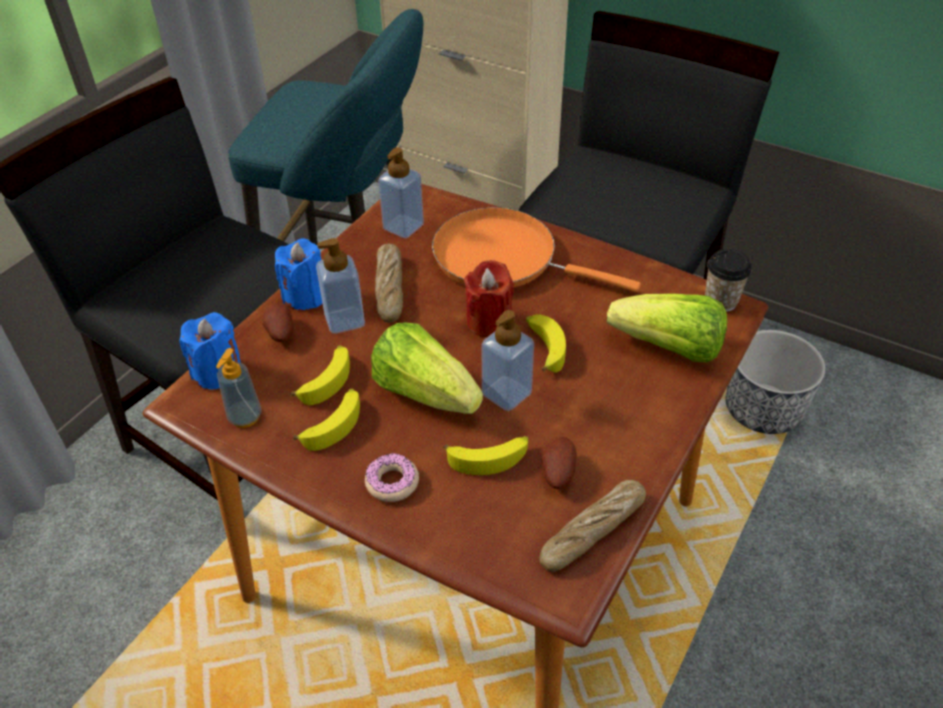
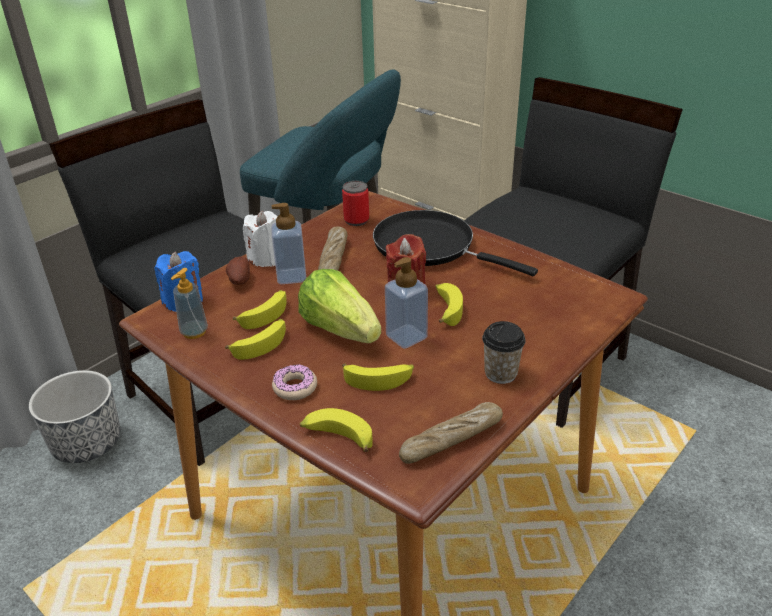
camera: 10 degrees right, 10 degrees down
(305, 295) = (266, 258): blue candle -> white candle
(403, 227) = (356, 220): soap dispenser -> can
(460, 546) = (337, 437): none -> banana
(503, 258) = (430, 246): orange frying pan -> black frying pan
(557, 473) = (433, 395): potato -> none
(669, 348) = (552, 319): lettuce -> none
(721, 301) = (606, 290): cup -> cup (500, 373)
(763, 410) = (667, 425): planter -> planter (87, 443)

